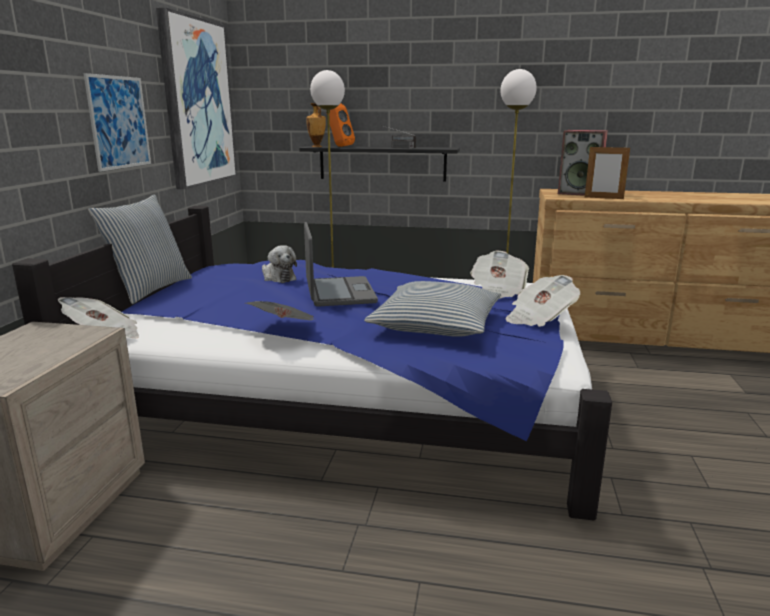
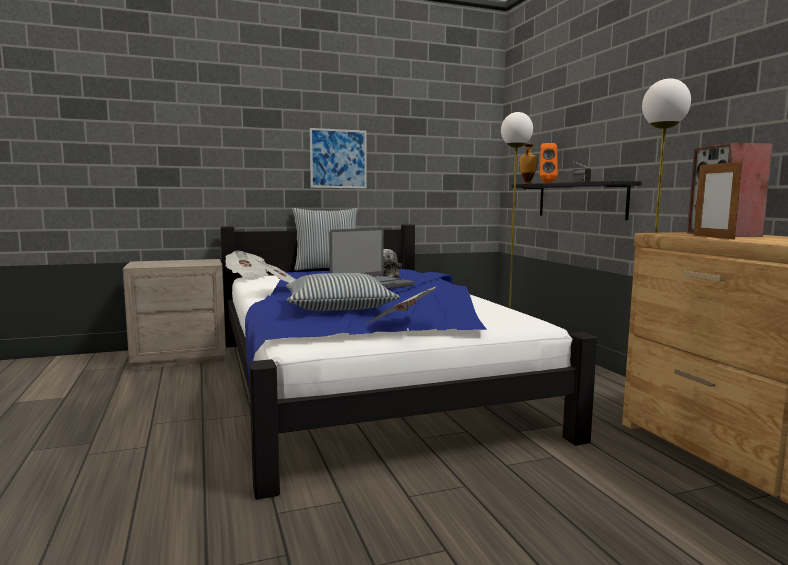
camera: 60 degrees right, 10 degrees down
(197, 103) = (438, 149): picture -> none
(498, 291) = (461, 309): newspaper -> none

